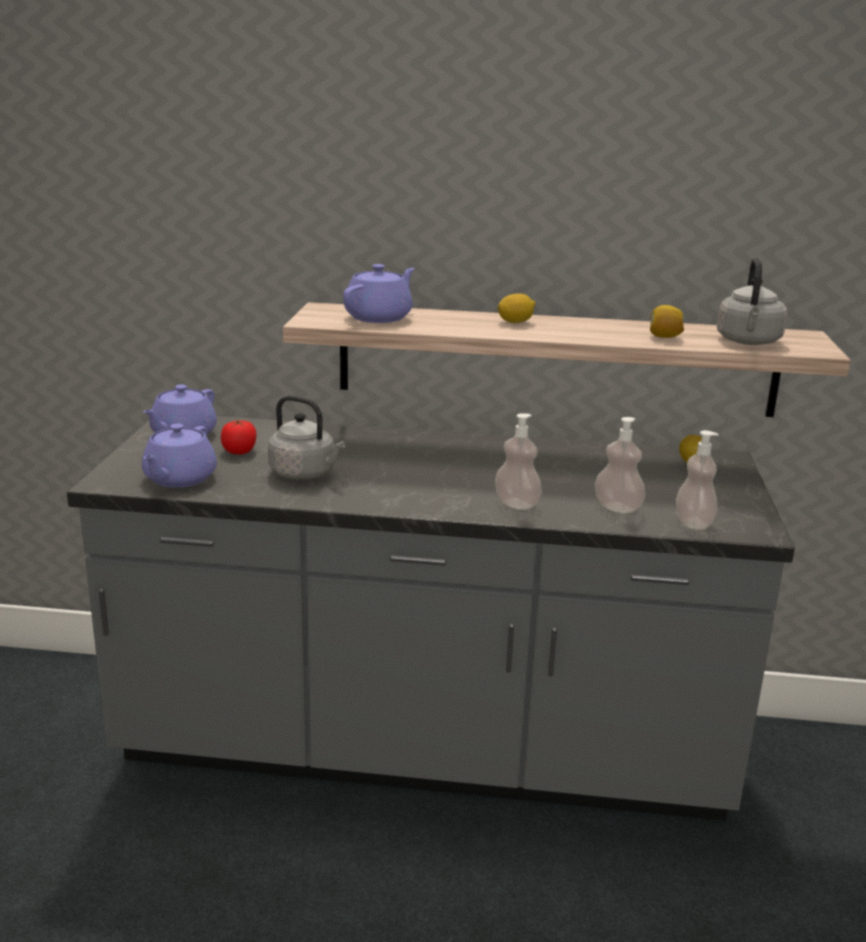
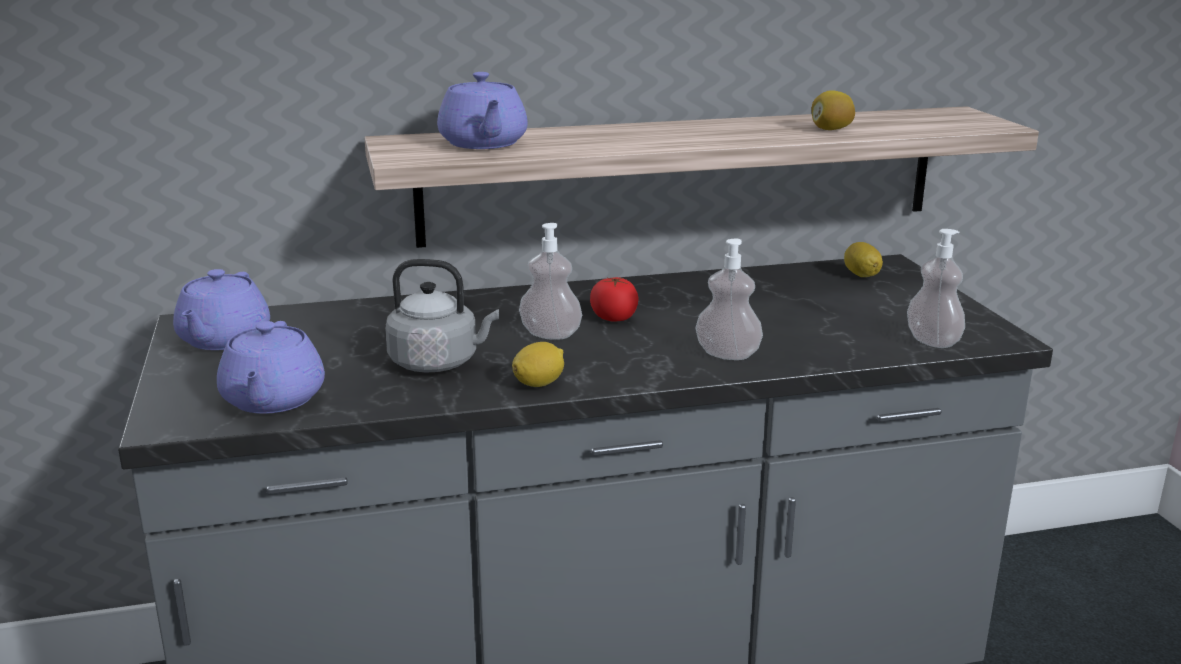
camera: 20 degrees left, 0 degrees up
(239, 451) = (323, 349): tomato -> tomato (614, 318)
(379, 317) = (483, 144): purple teapot -> purple teapot turned 150 degrees clockwise
(515, 322) = (650, 132): lemon -> lemon (539, 383)
(617, 508) = (838, 338): soap dispenser -> soap dispenser (550, 334)
(748, 342) = (920, 125): grey kettle -> none

